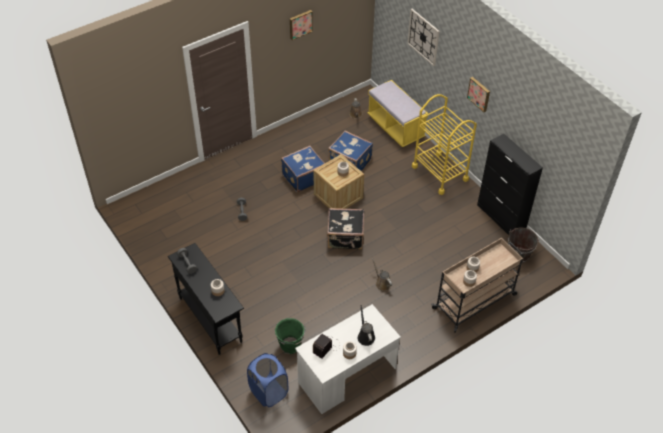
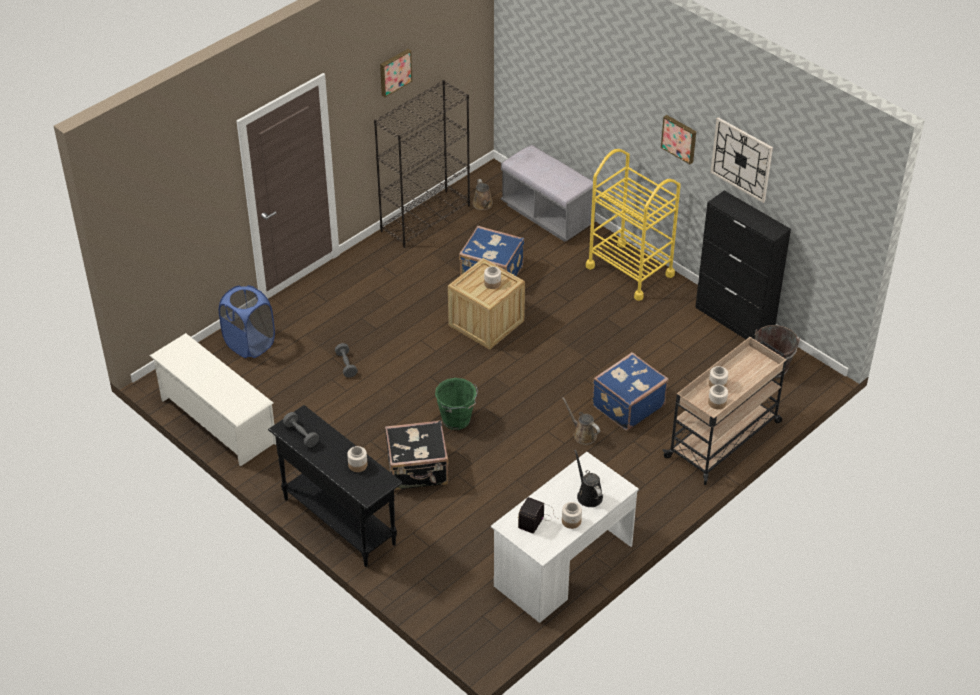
camera: 10 degrees left, 5 degrees down
(152, 238) = (217, 421): none -> white shoe rack
(269, 392) = (454, 606): blue laundry basket -> blue laundry basket (250, 344)
(290, 346) = (470, 539): green bucket -> green bucket (457, 420)
(303, 177) = (425, 303): blue suitcase -> blue suitcase (627, 405)
(317, 119) = (425, 218): none -> black bookcase
(345, 238) = (512, 379): black suitcase -> black suitcase (418, 470)
(395, 127) = (548, 215): yellow bench -> grey bench
(423, 37) = (581, 69): wall clock -> wall clock (741, 159)

